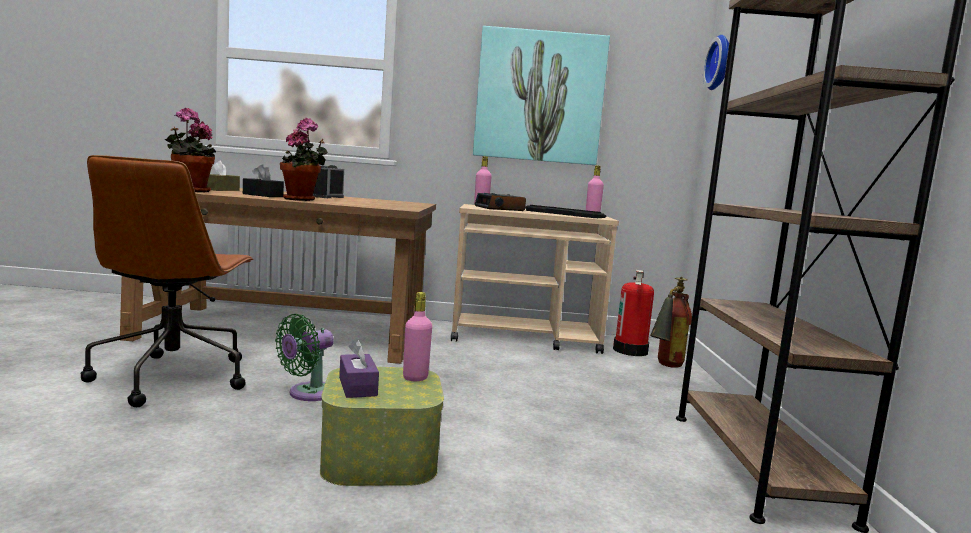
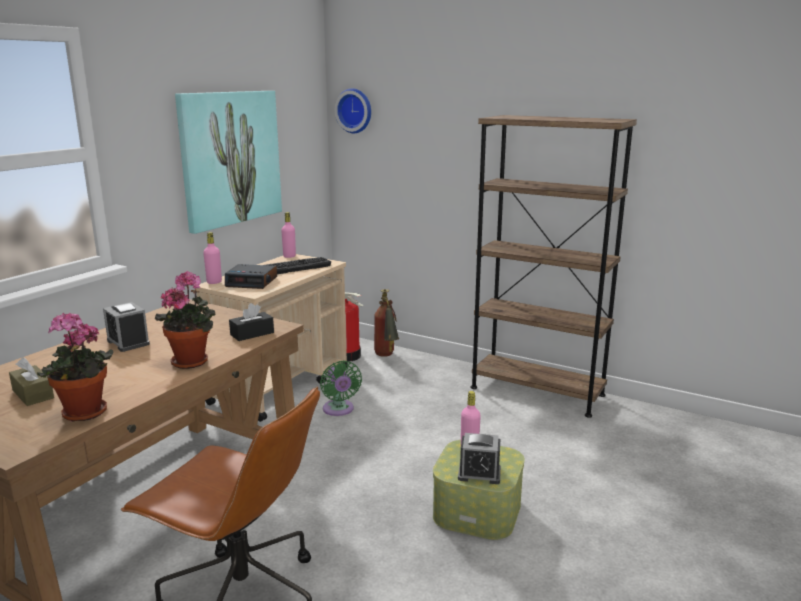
camera: 60 degrees left, 10 degrees up
(263, 195) = (133, 376): black tissue box -> black tissue box (252, 334)
(308, 394) = (342, 523): green fan -> green fan (339, 410)
(357, 386) = (479, 474): purple tissue box -> alarm clock

